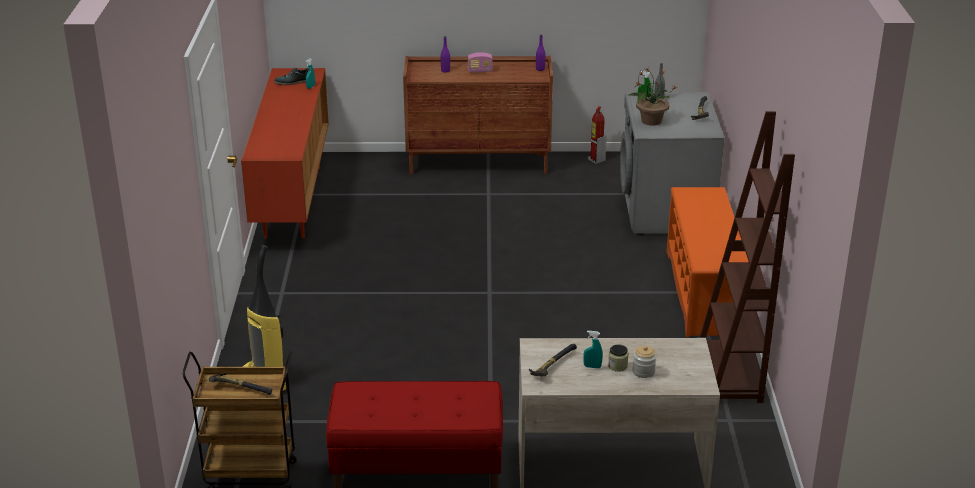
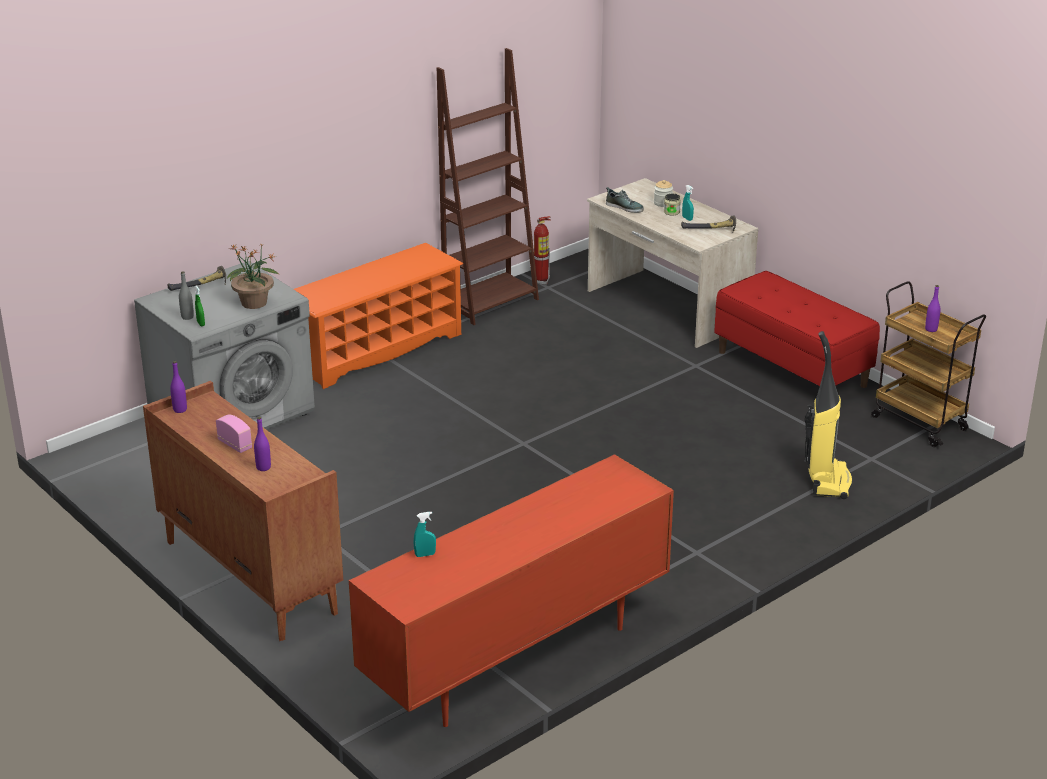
camera: 130 degrees left, 0 degrees up
(241, 388) = (931, 329): hammer -> purple bottle
(292, 82) = (428, 578): shoe -> shoe (624, 207)
(596, 160) = (147, 502): fire extinguisher -> fire extinguisher (541, 280)

